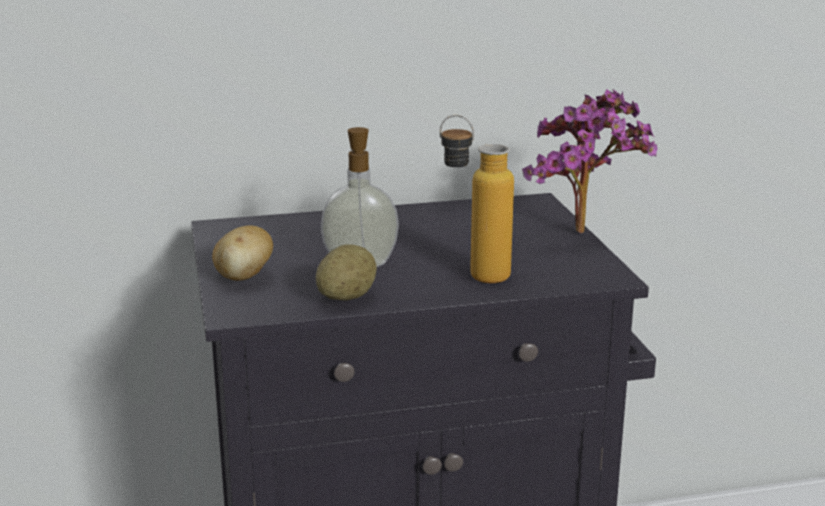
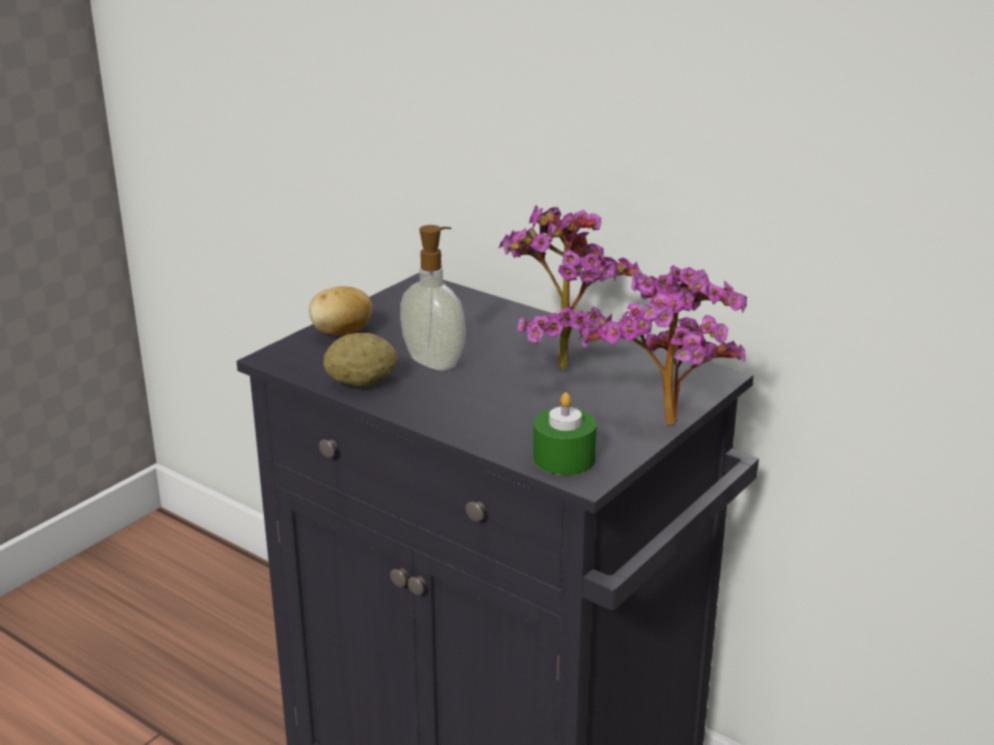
camera: 50 degrees right, 5 degrees up
(437, 231) = (558, 363): none -> potted plant
(473, 274) = (487, 413): bottle -> none
(578, 274) = (564, 458): none -> green candle

